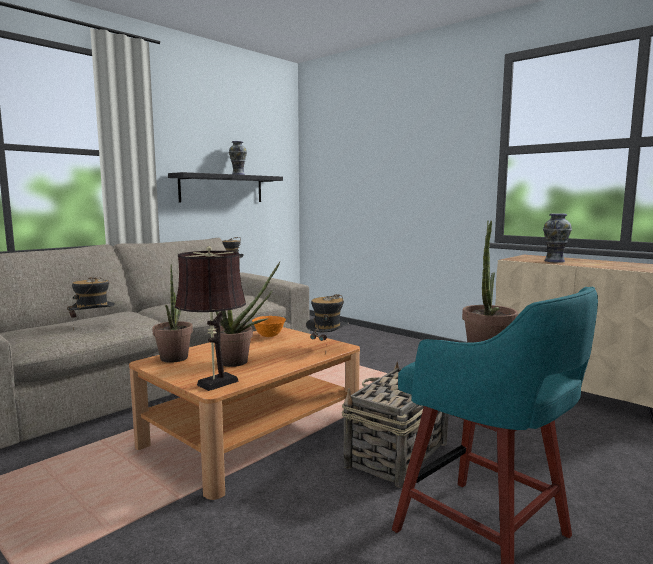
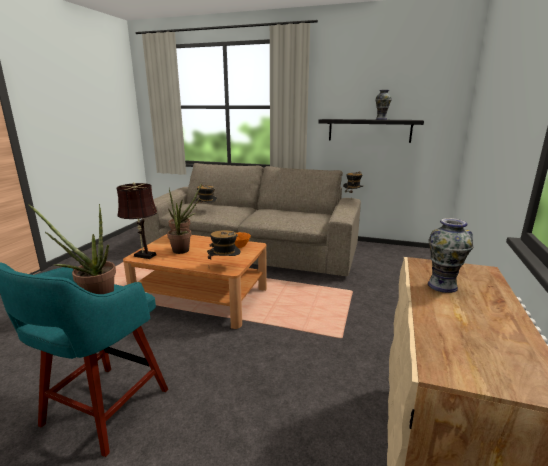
camera: 65 degrees right, 10 degrees up
(396, 455) = (198, 353): basket -> none

